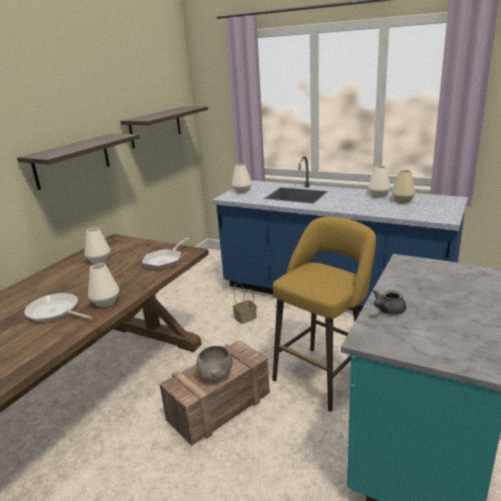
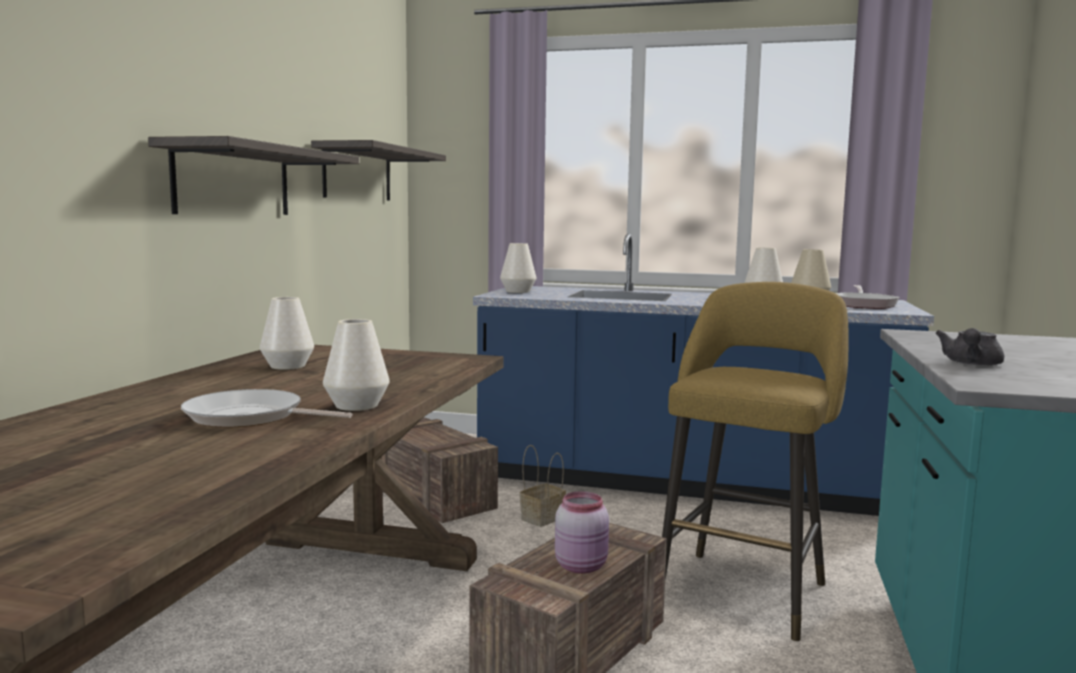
camera: 15 degrees left, 15 degrees down
(165, 261) = (432, 366): frying pan -> frying pan (863, 305)
(199, 301) = (434, 498): none -> crate
(215, 375) = (582, 566): grey bowl -> pink jar

